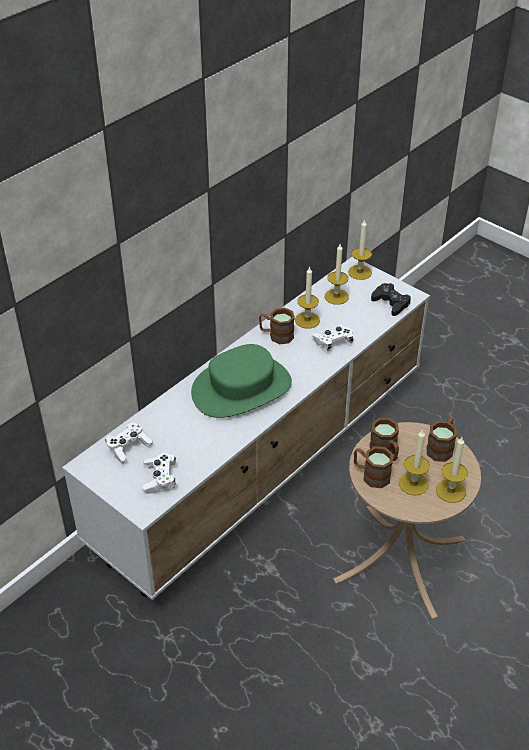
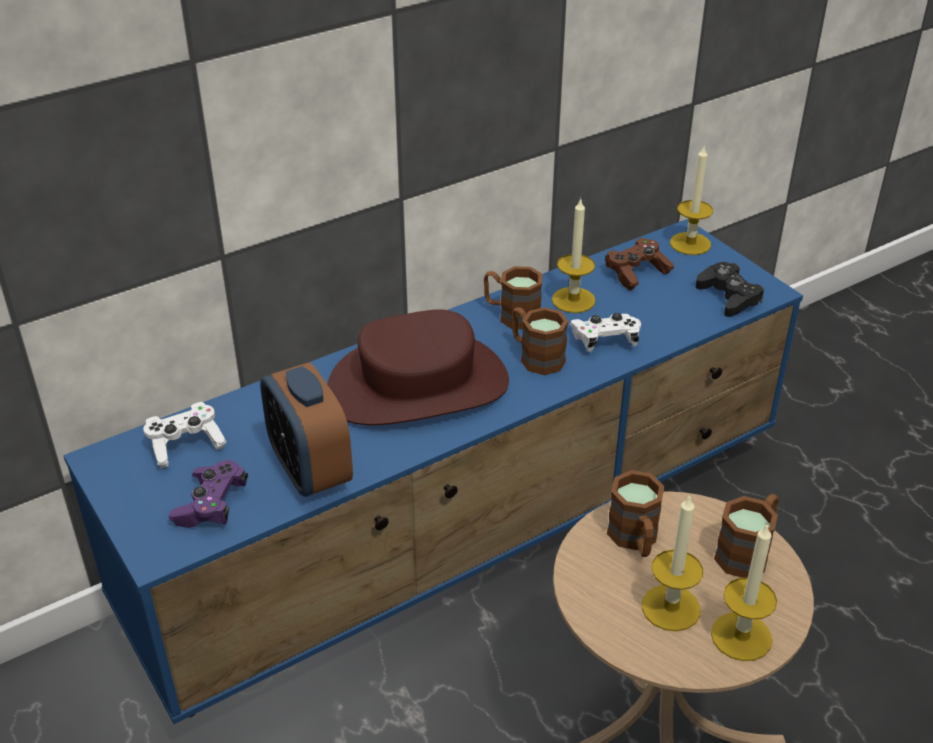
camera: 15 degrees right, 5 degrees down
(160, 478) = (211, 505): white game controller -> purple game controller
(204, 449) = (310, 471): none -> alarm clock
(241, 389) = (418, 386): green hat -> brown hat
(265, 464) = (469, 538): white tv stand -> blue tv stand
(336, 296) = (637, 273): candle -> brown game controller
(371, 475) = (593, 575): brown mug -> brown mug (535, 356)

